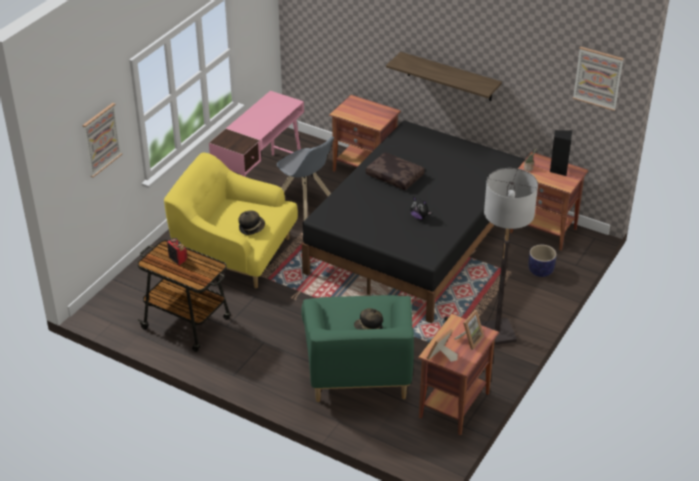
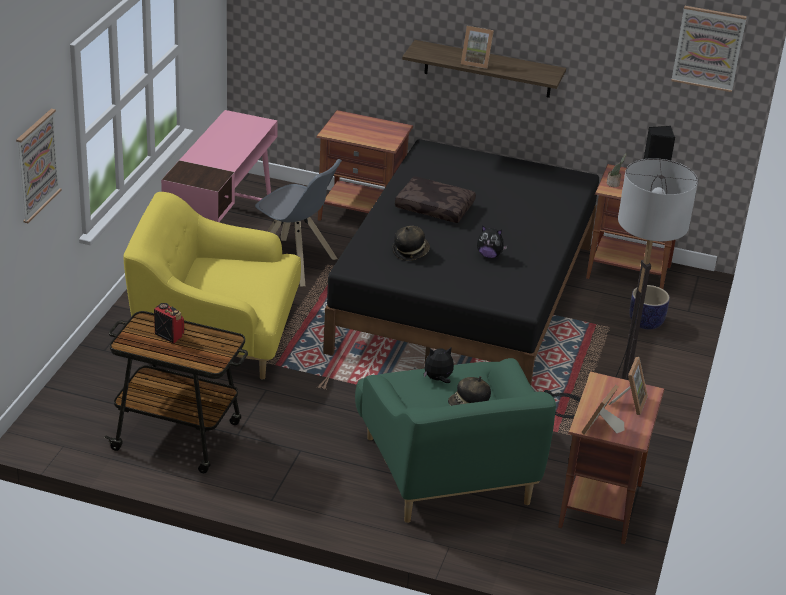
camera: 15 degrees left, 5 degrees down
(251, 228) = (250, 291): hat -> hat (410, 252)
(355, 306) = (438, 379): none -> plush toy
(437, 73) = (476, 62): none -> picture frame

